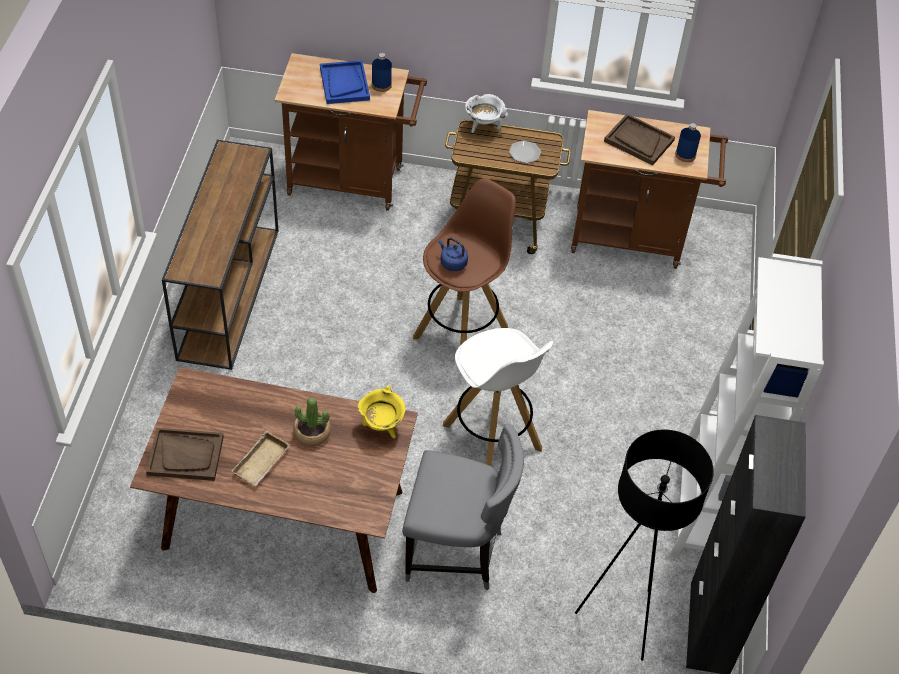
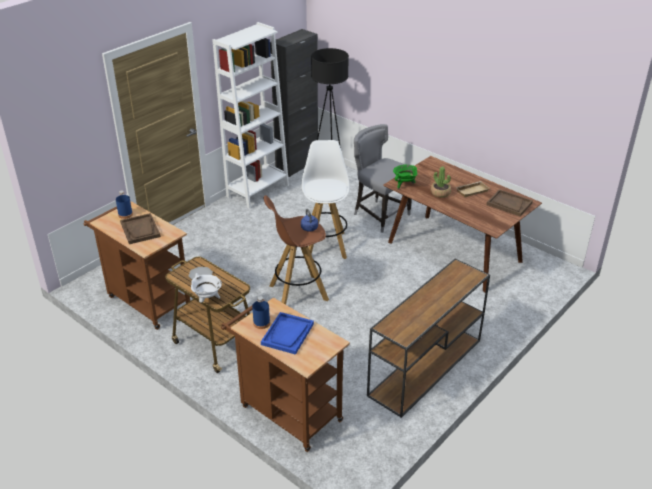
camera: 145 degrees left, 15 degrees down
(382, 426) = (404, 185): yellow cooking pot -> green cooking pot

